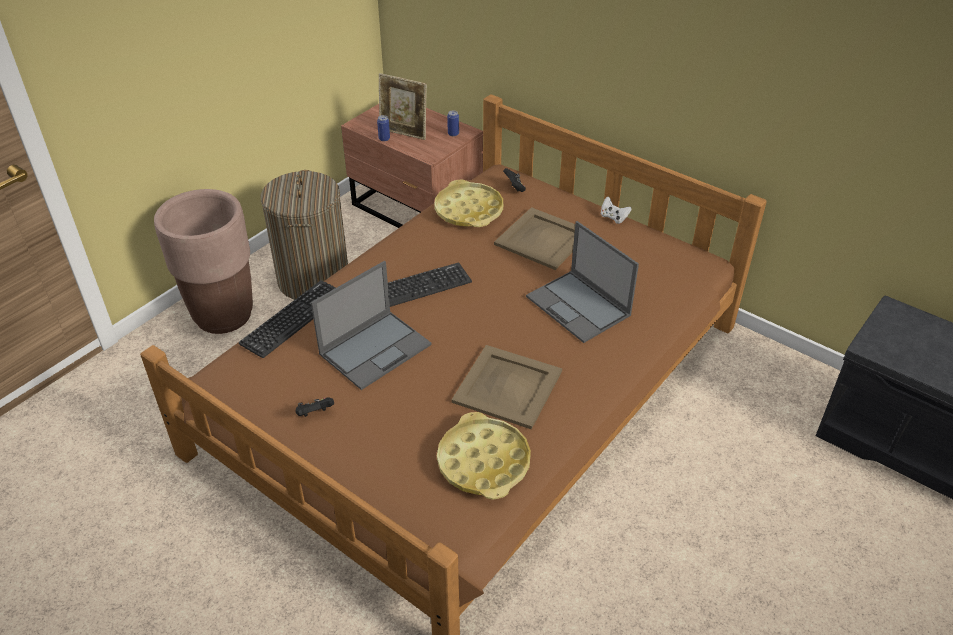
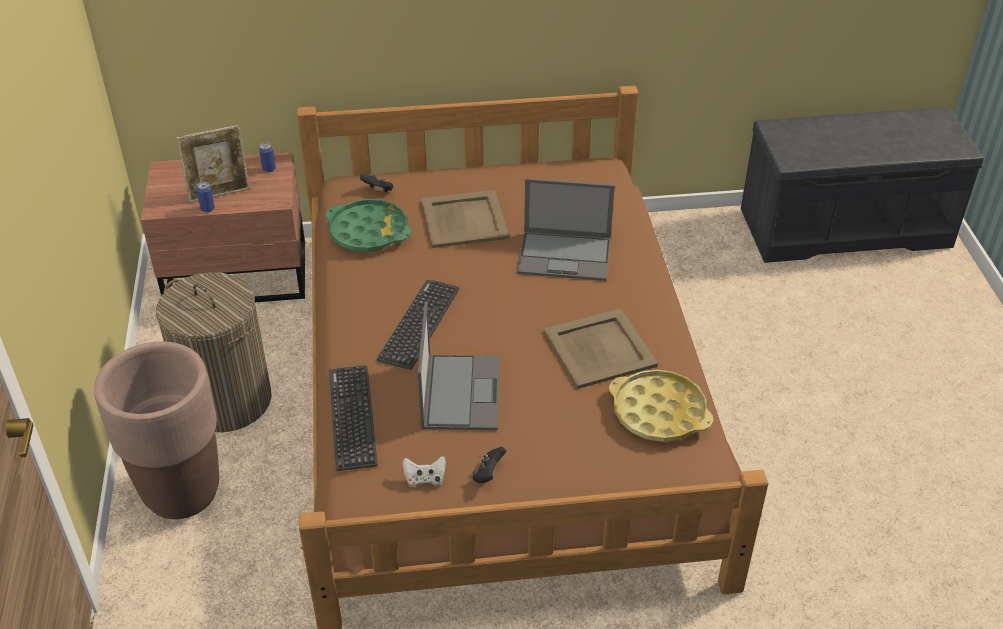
camera: 45 degrees left, 0 degrees up
(469, 210) = (369, 232): yellow tray -> green tray
(613, 218) = (492, 170): white game controller -> white game controller (425, 479)

